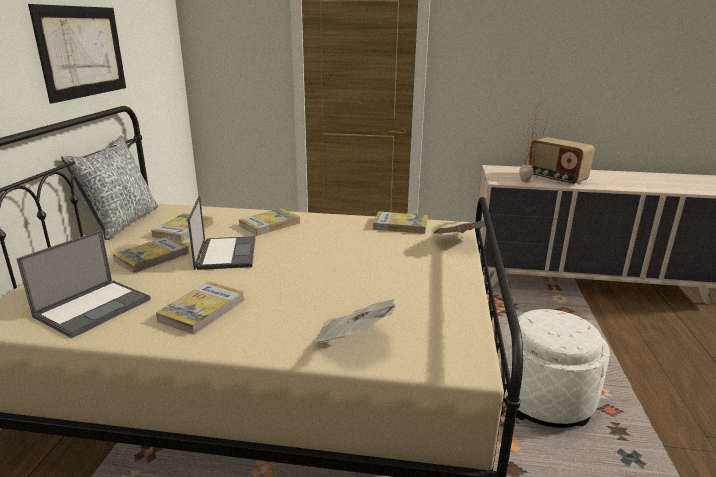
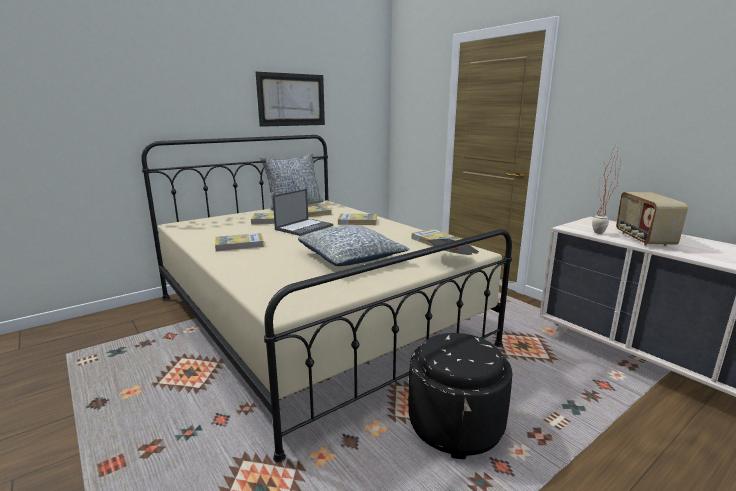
camera: 45 degrees right, 5 degrees down
(94, 307) = (210, 231): laptop -> none
(352, 340) = (263, 278): newspaper -> none
(375, 274) = (351, 258): none -> pillow
(544, 399) = (455, 425): white ottoman -> black ottoman

